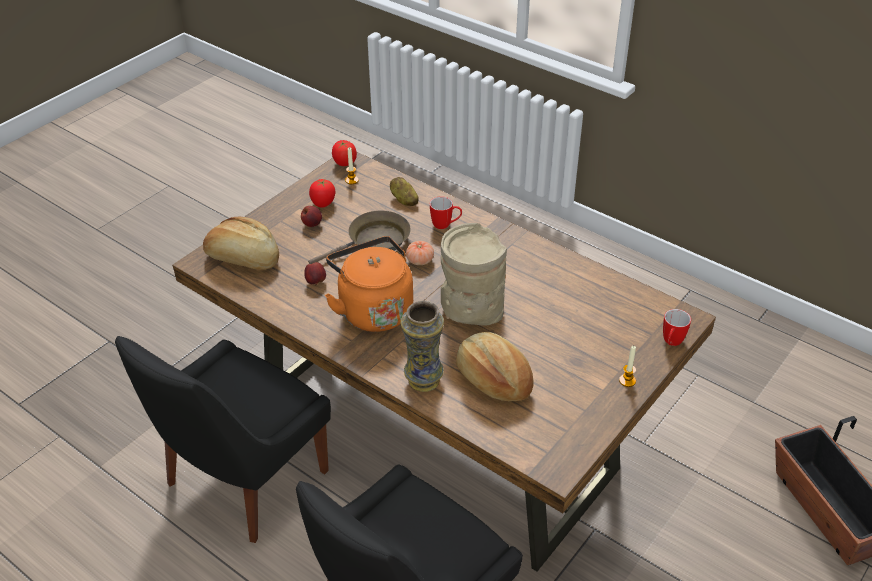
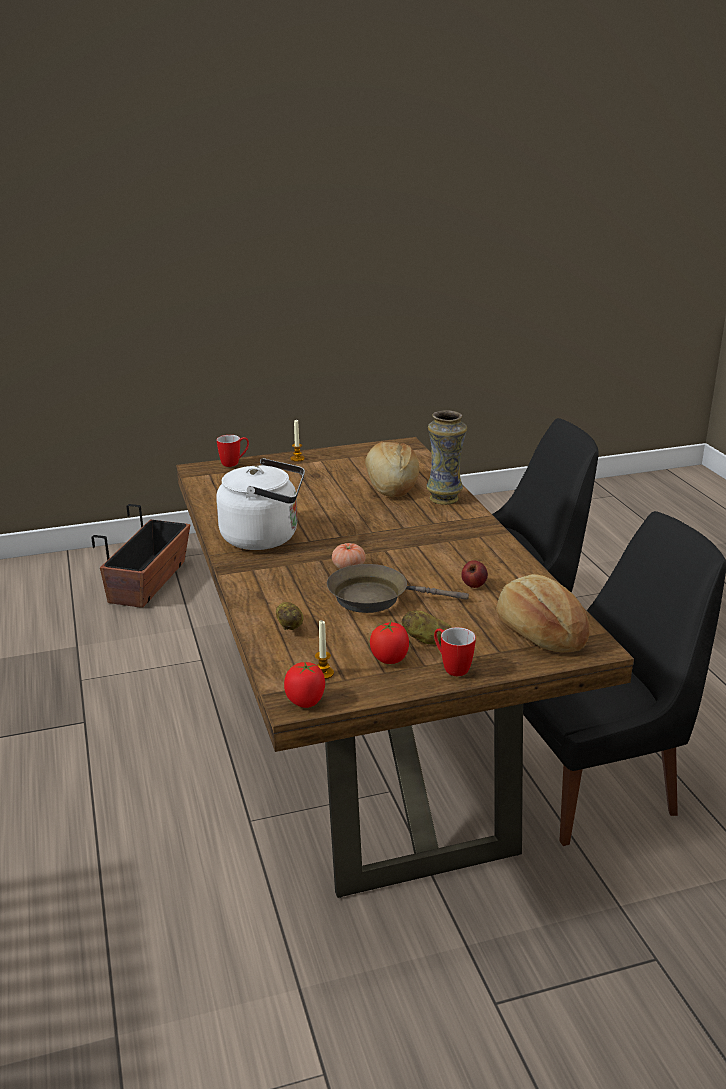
camera: 145 degrees left, 15 degrees down
(312, 224) = (426, 640): apple -> potato
(373, 309) = (438, 548): orange kettle -> none
(445, 225) = (281, 586): mug -> mug (451, 667)
(471, 312) = (353, 520): beige vase -> none
(513, 262) = (265, 537): none -> white kettle

